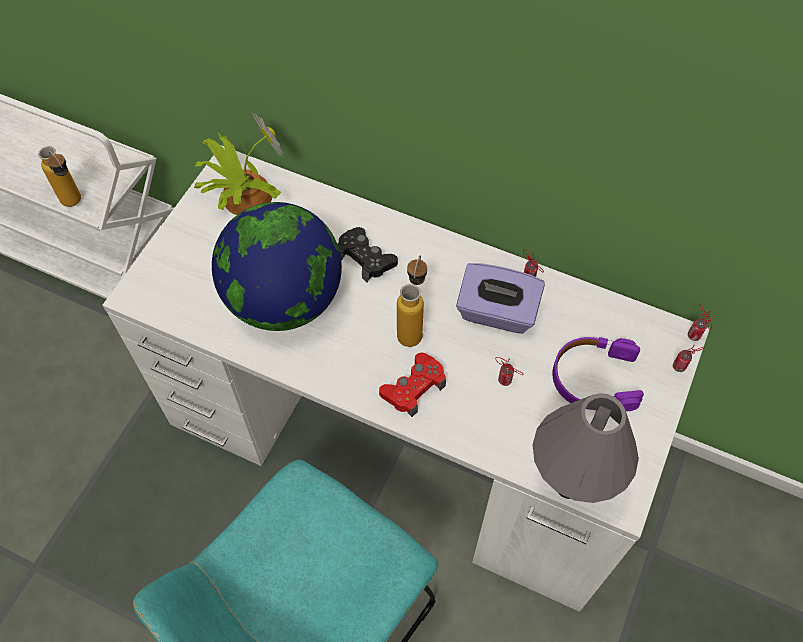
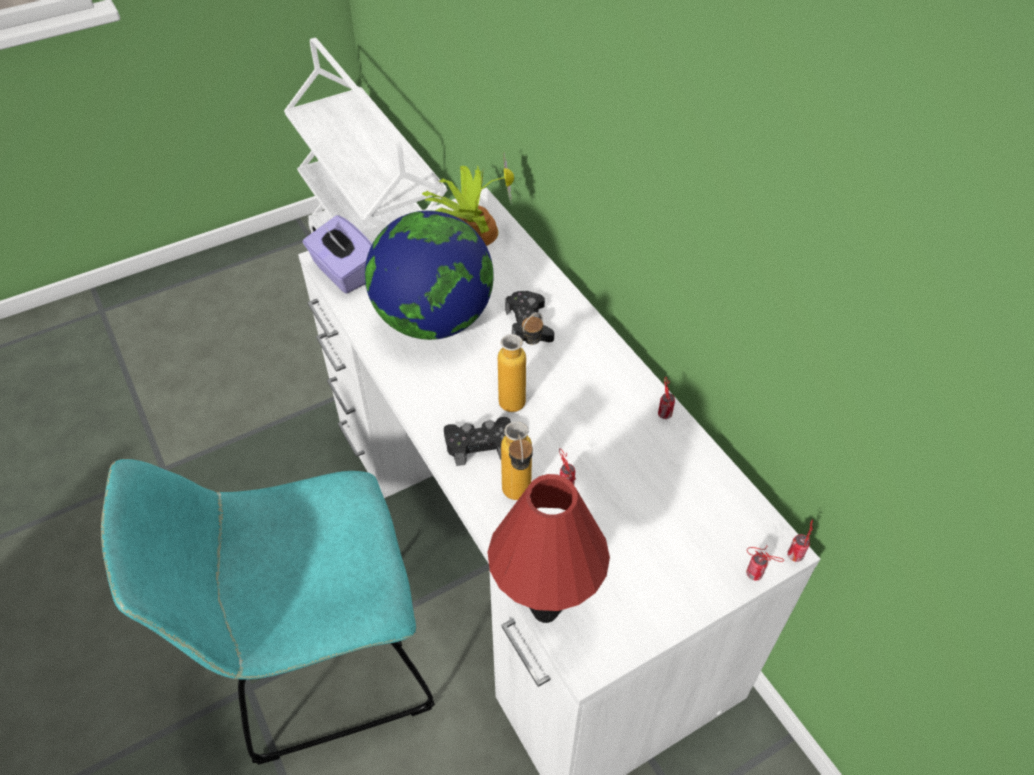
camera: 35 degrees right, 10 degrees down
(76, 204) = (360, 193): bottle -> bottle (518, 499)
(413, 388) = (479, 444): red game controller -> black game controller
(496, 313) = (608, 426): purple tissue box -> purple tissue box (344, 272)
(566, 488) = (544, 610): grey table lamp -> red table lamp
(594, 379) = (654, 533): purple headphones -> none

